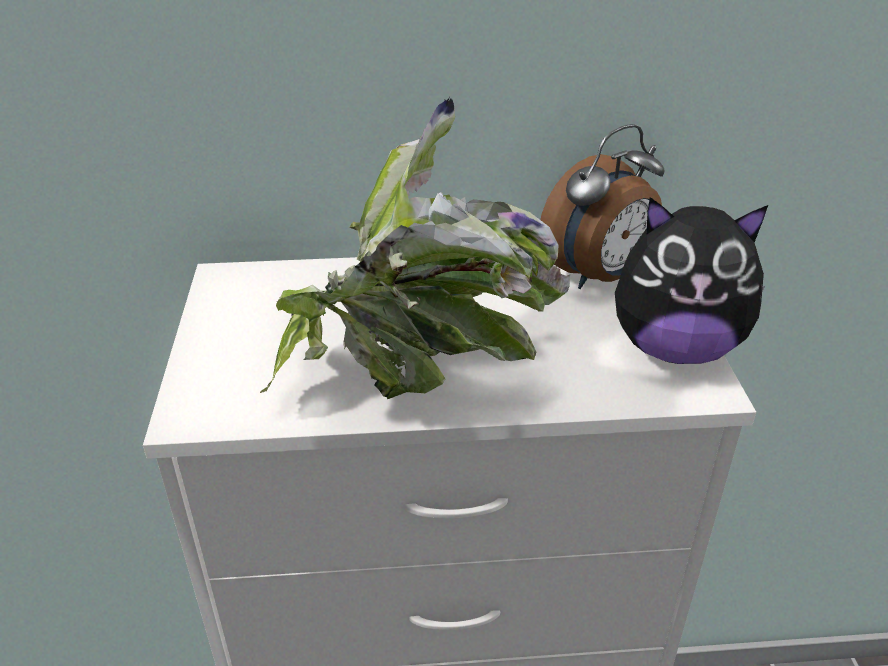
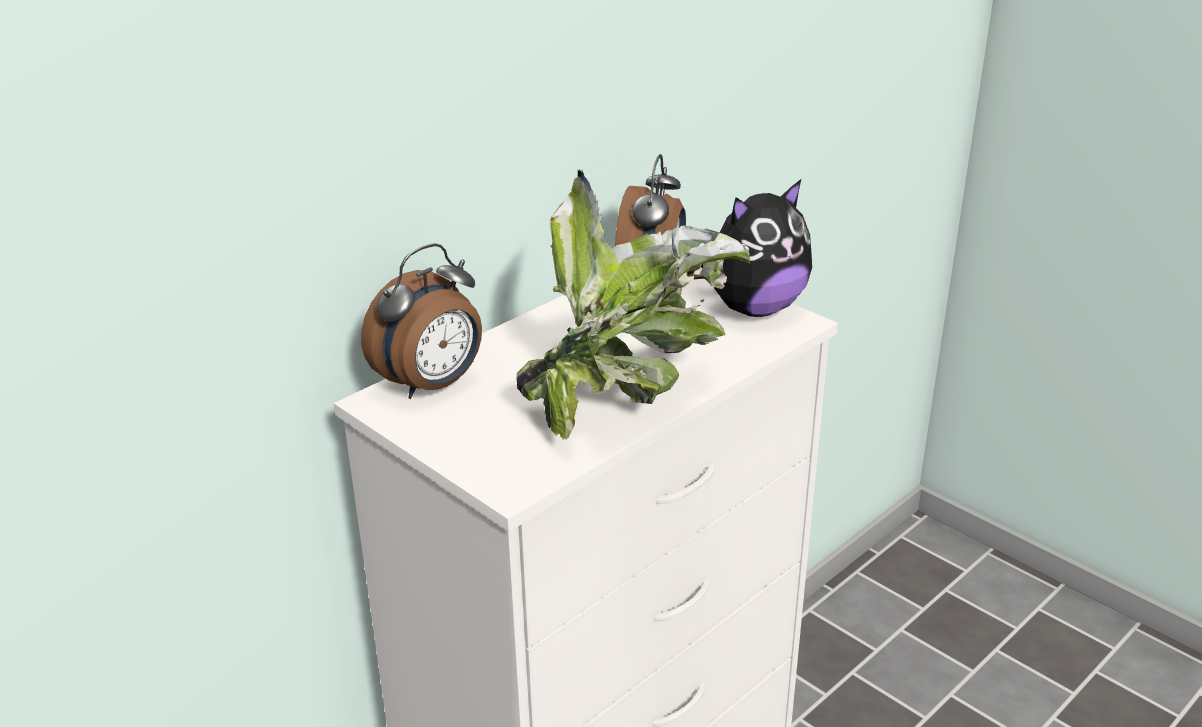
camera: 40 degrees left, 5 degrees down
(280, 284) = (432, 385): none -> alarm clock

